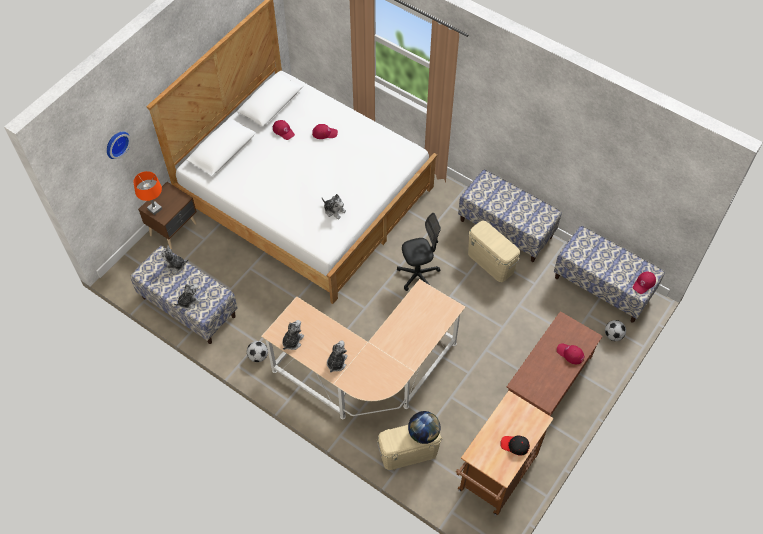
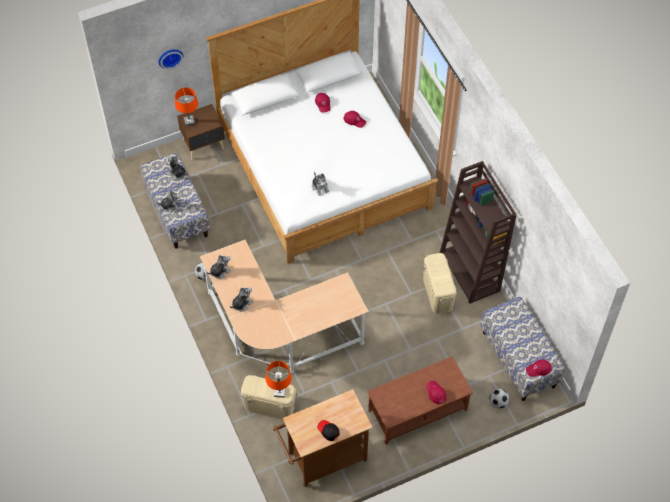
camera: 30 degrees right, 0 degrees up
(418, 275) = (370, 275): black office chair -> none
(423, 433) = (279, 392): globe -> orange table lamp
(506, 228) = (470, 272): bench -> brown bookcase

